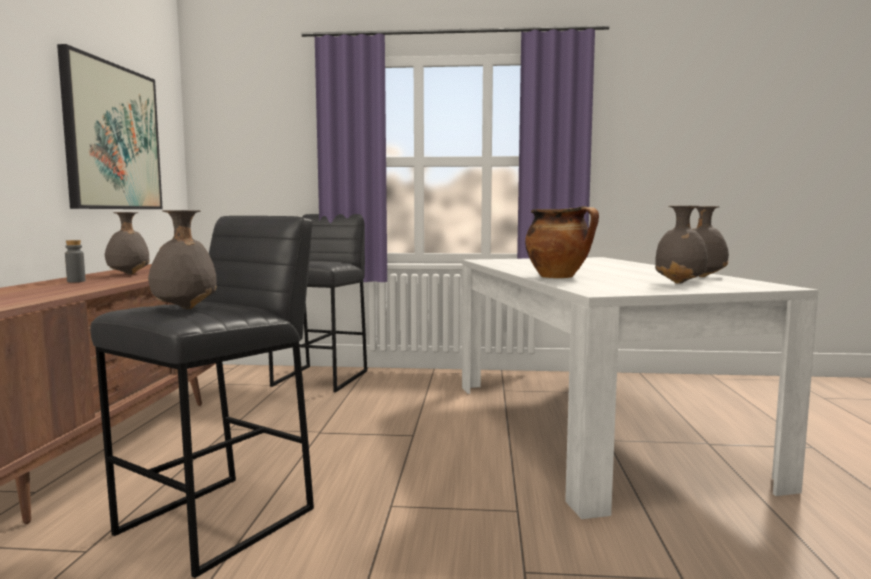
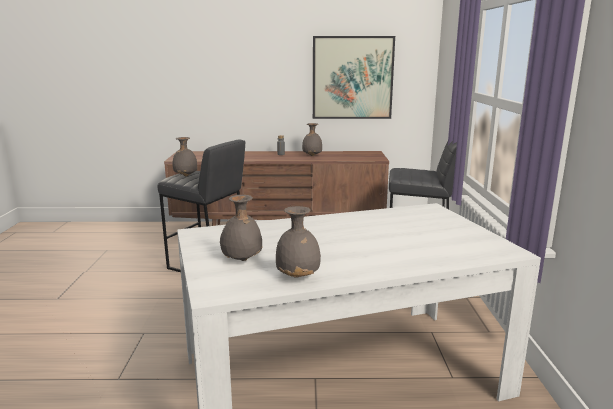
camera: 85 degrees right, 10 degrees up
(559, 277) = (285, 227): cooking pot -> none

